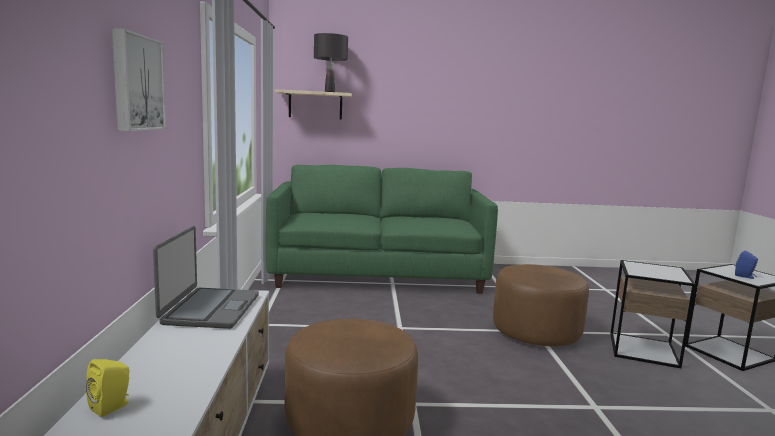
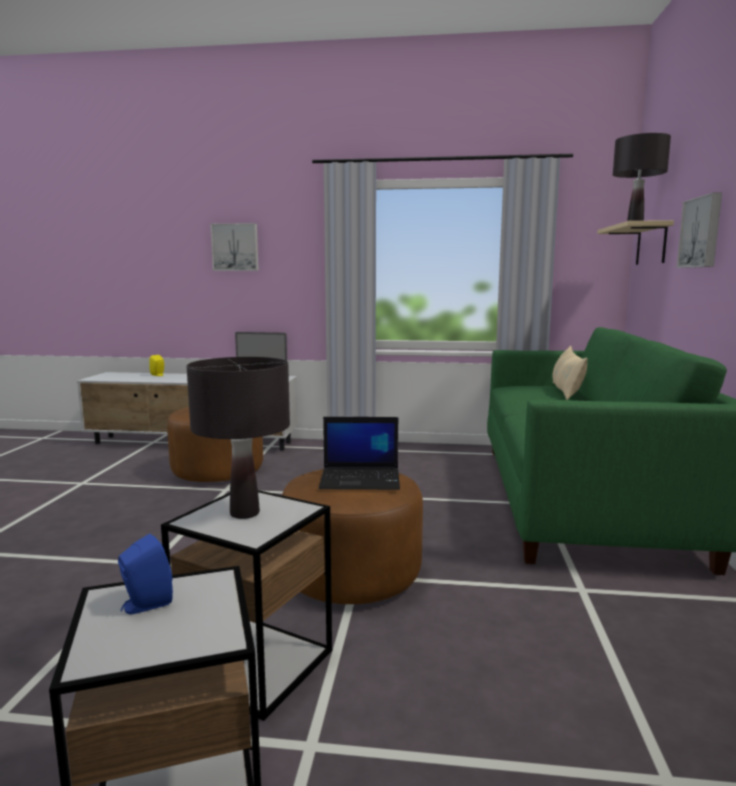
camera: 100 degrees right, 0 degrees up
(327, 214) = (566, 391): none -> beige pillow
(393, 106) = (702, 232): none -> picture
(539, 269) = (361, 479): none -> laptop
(656, 271) = (244, 513): none -> black table lamp

